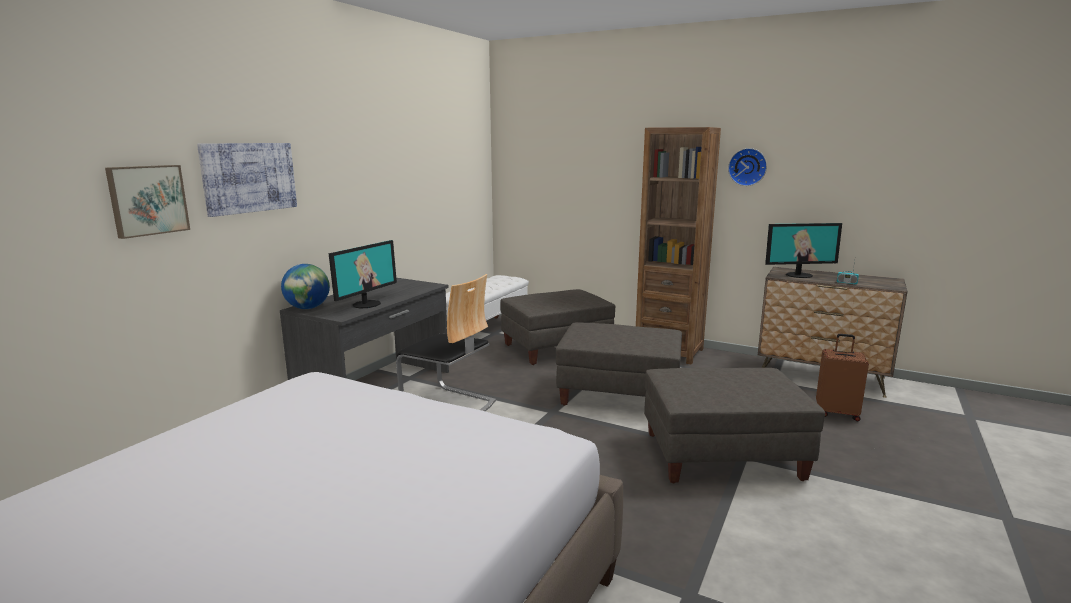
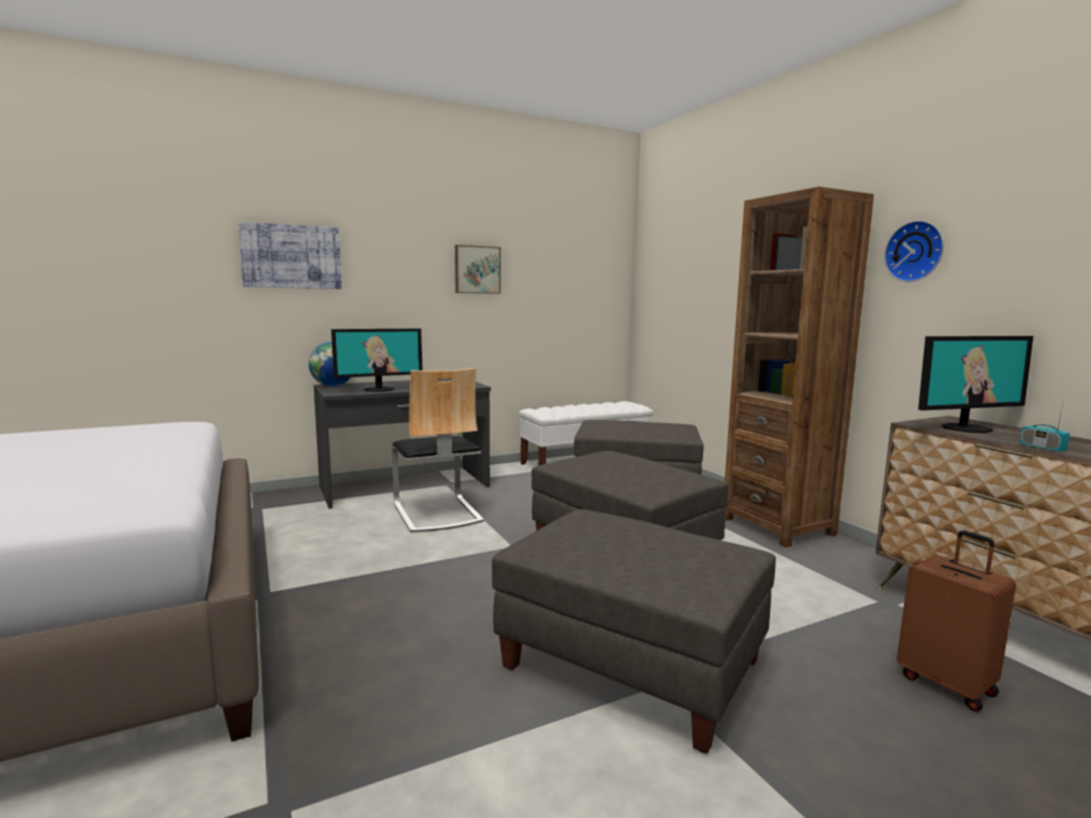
camera: 35 degrees right, 5 degrees down
(147, 200) = (185, 266): picture -> picture (477, 270)
(798, 275) = (965, 428): monitor -> monitor turned 45 degrees counterclockwise

